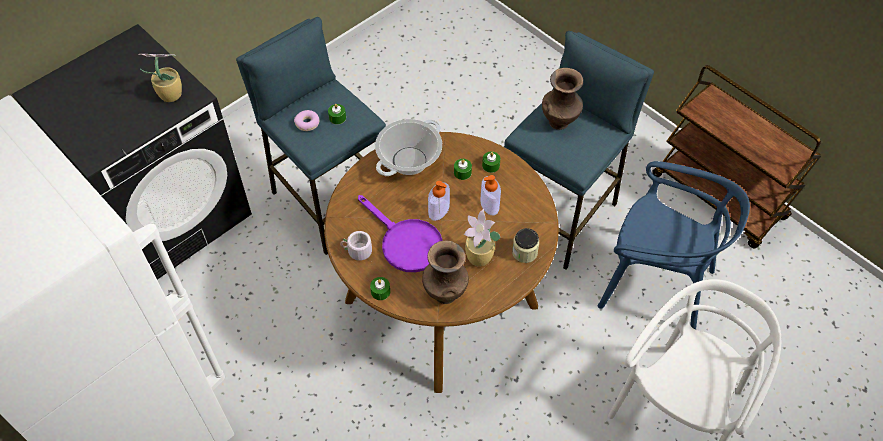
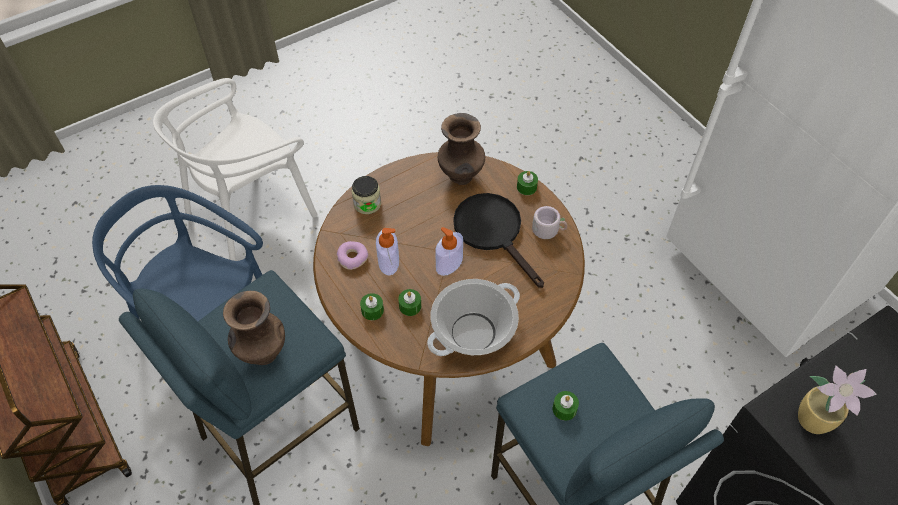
camera: 170 degrees left, 0 degrees up
(307, 123) = (607, 405): donut -> donut (352, 258)
(405, 242) = (493, 232): purple frying pan -> black frying pan
(479, 258) = (417, 204): potted plant -> none

